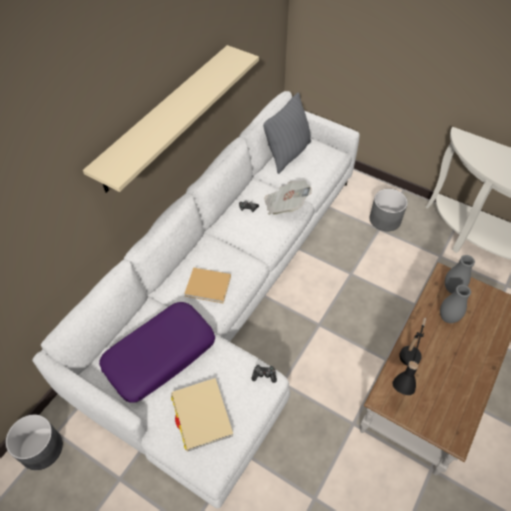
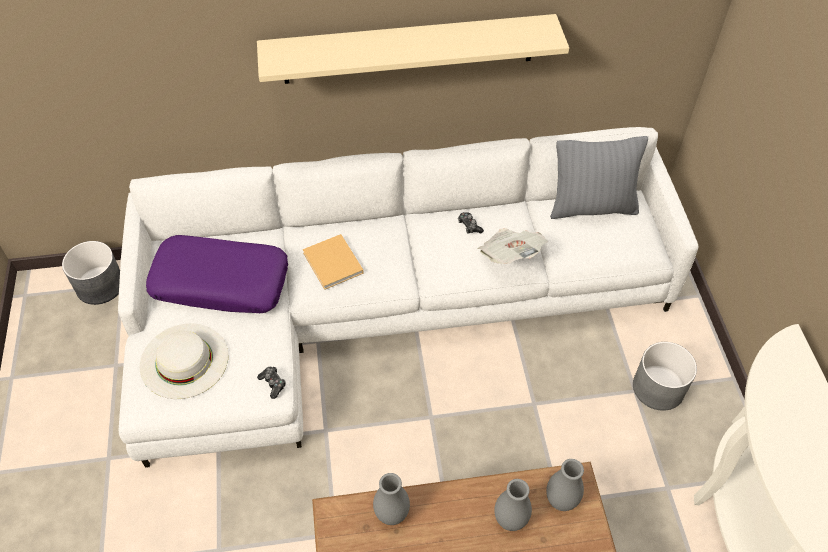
camera: 50 degrees right, 0 degrees up
(201, 415) = (184, 360): beige book -> white hat
(405, 370) = (392, 514): black table lamp -> grey vase

